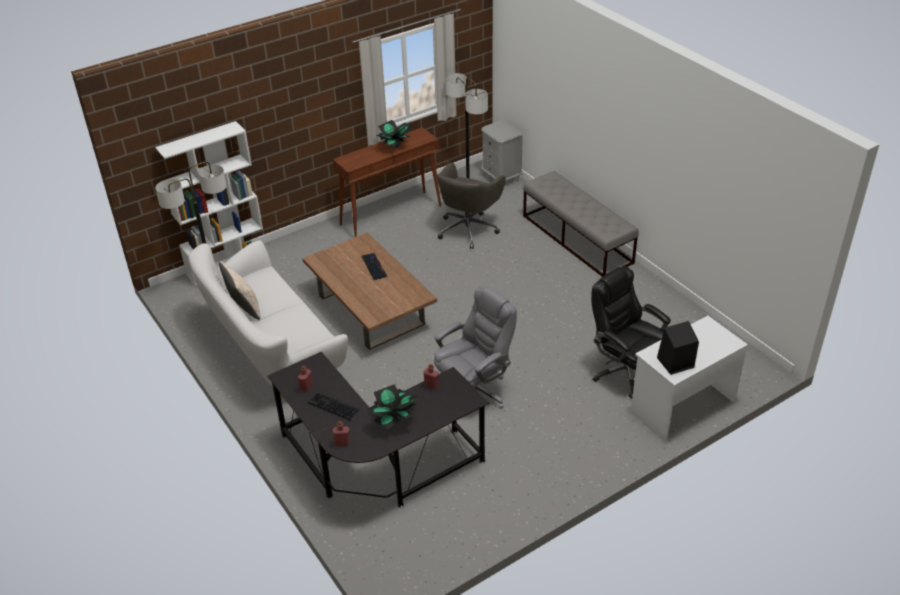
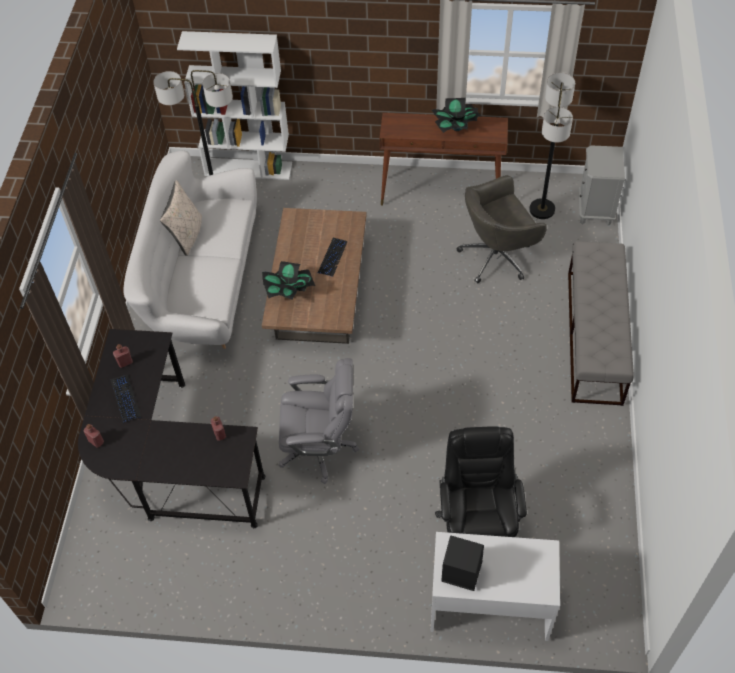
camera: 40 degrees right, 15 degrees up
(395, 419) = (157, 447): potted plant -> potted plant (290, 292)

